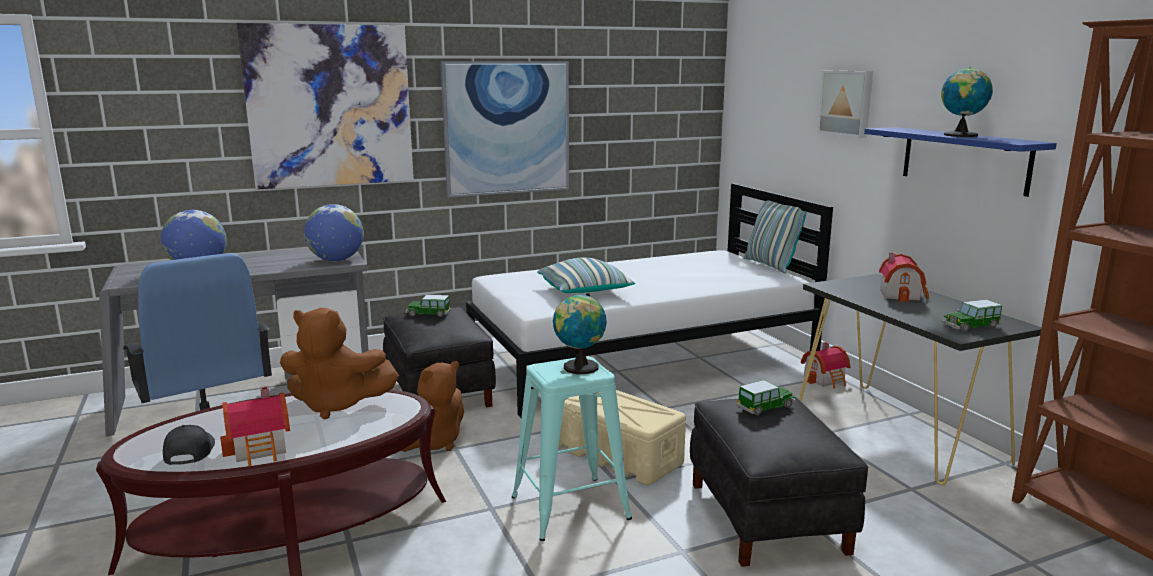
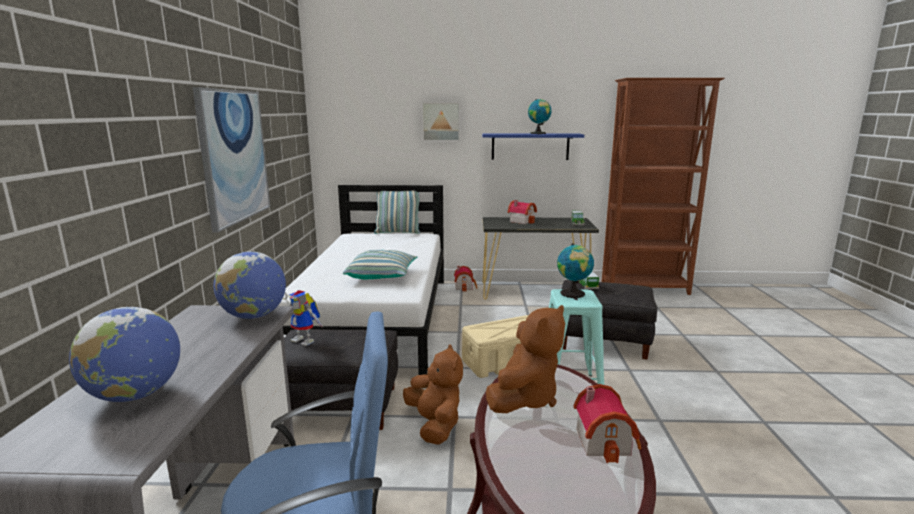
camera: 65 degrees left, 0 degrees up
(188, 452) = (601, 484): black cap -> none
(330, 106) = (122, 141): picture -> none
(428, 314) = (306, 340): toy car -> toy robot

